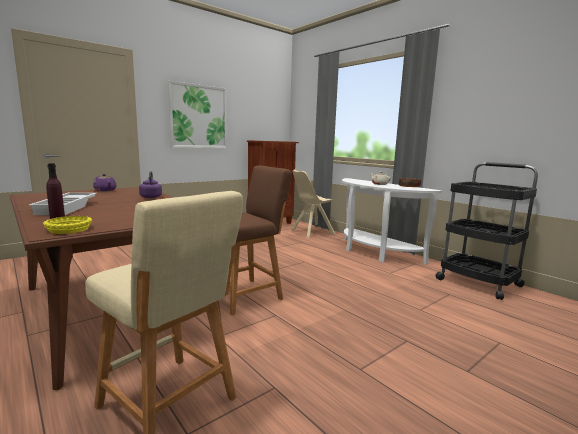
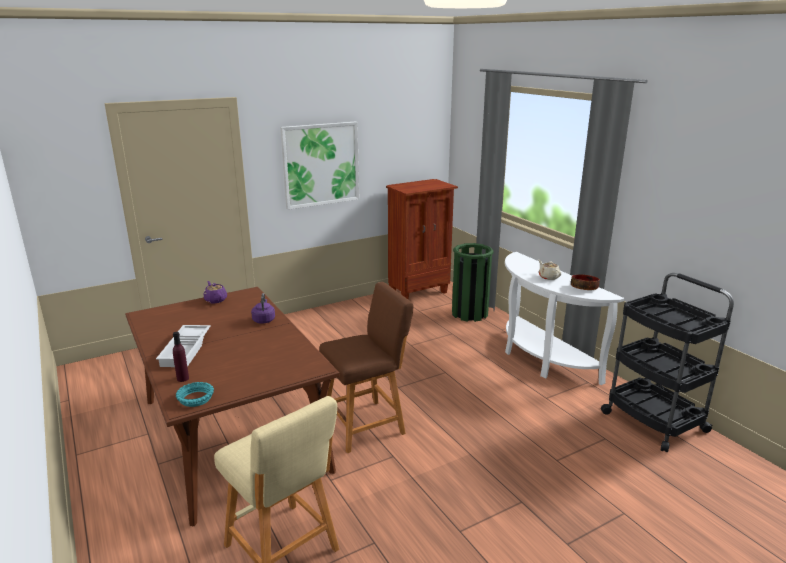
camera: 10 degrees right, 10 degrees up
(69, 229) = (195, 398): yellow bowl -> turquoise bowl
(311, 232) = (469, 313): beige chair -> green trash can

